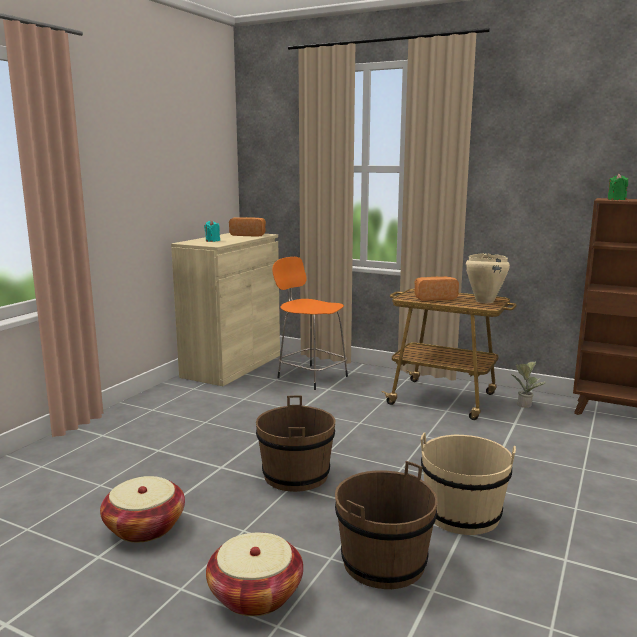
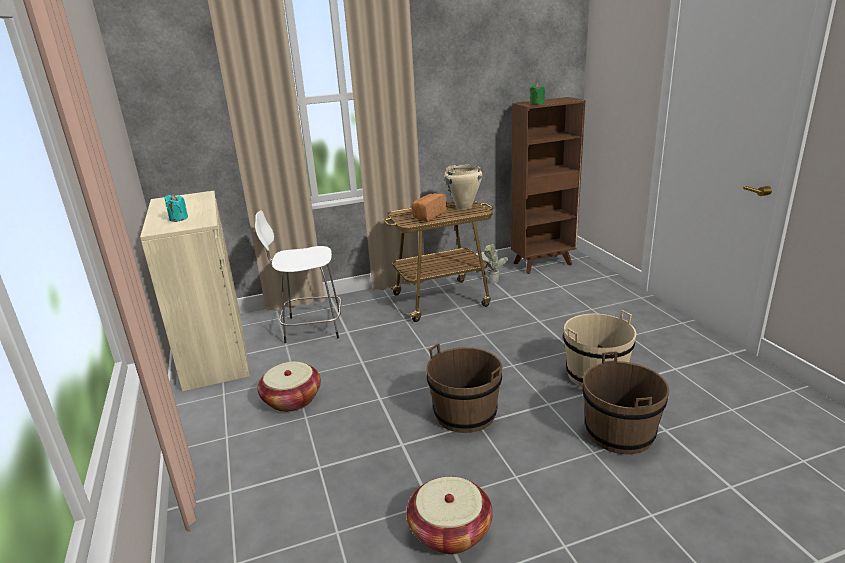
camera: 45 degrees left, 10 degrees up
(249, 235) = (188, 200): bread -> none
(255, 594) = (606, 508): basket -> basket (292, 399)
(310, 376) = (310, 328): orange stool -> white stool

